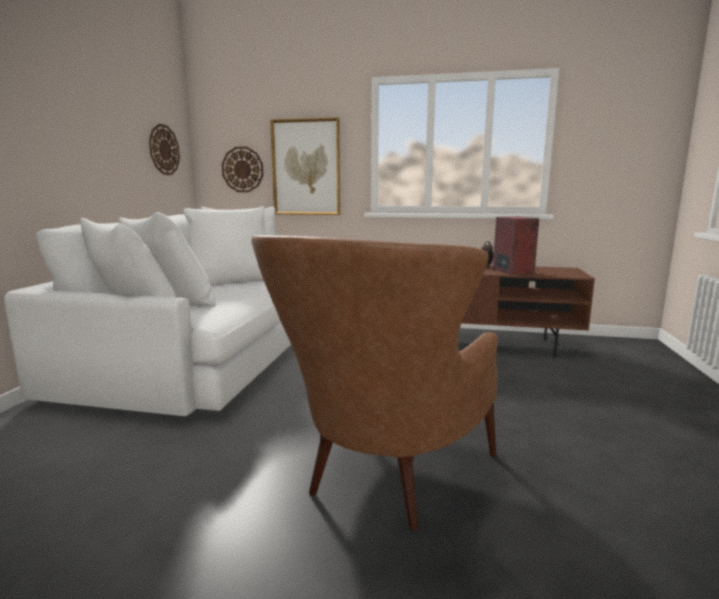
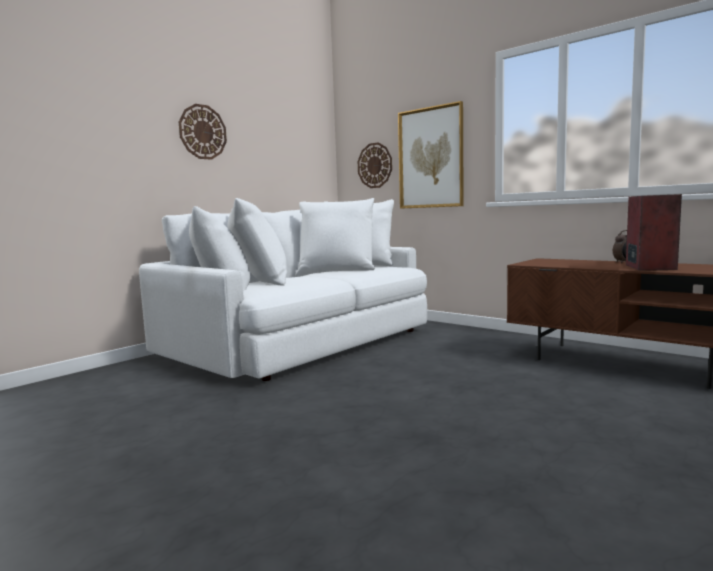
camera: 30 degrees right, 5 degrees down
(164, 150) = (302, 151): wall clock -> wall clock (202, 132)
(381, 482) = (333, 459): brown armchair -> none

